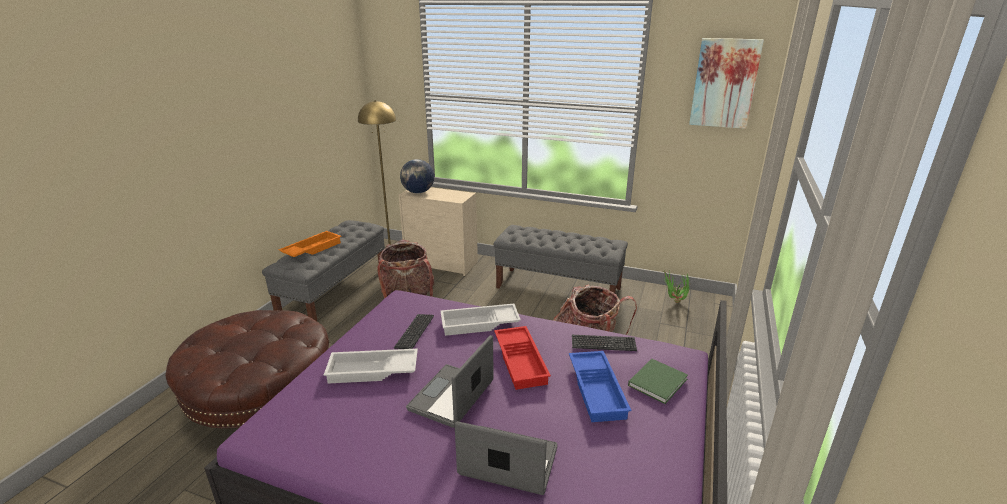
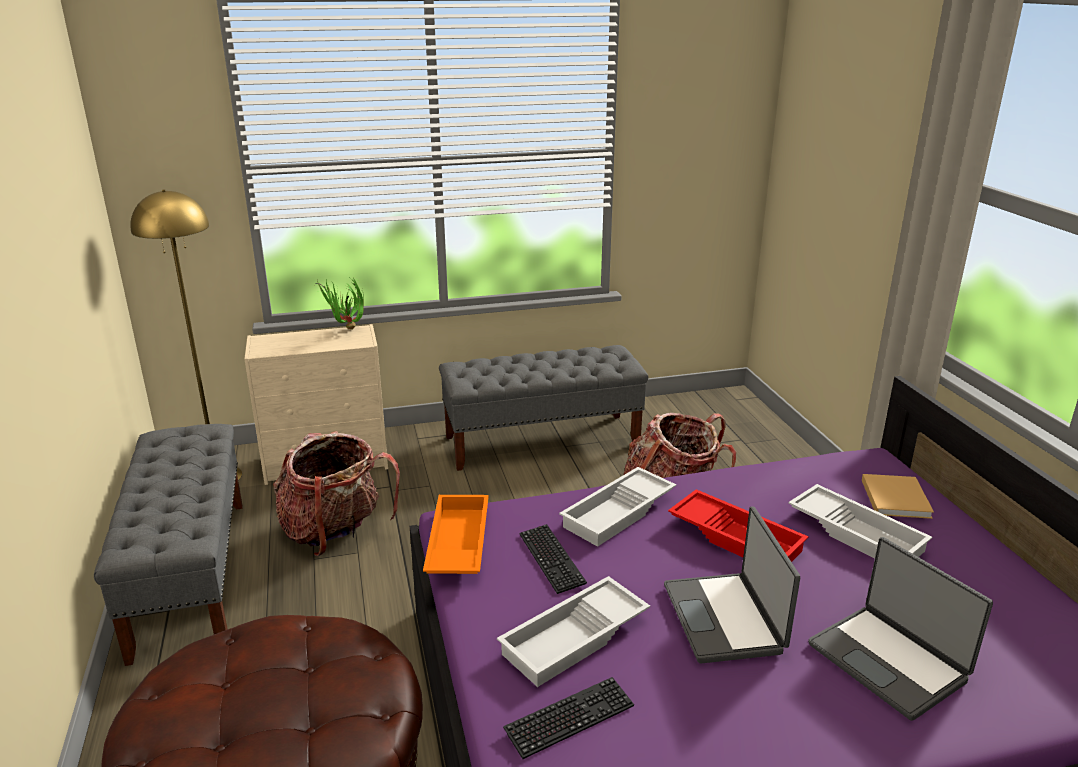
camera: 35 degrees left, 0 degrees up
(311, 249) = (155, 502): orange tray -> orange tray (456, 543)
(418, 192) = (275, 346): globe -> none
(508, 463) = (889, 661): laptop -> laptop turned 105 degrees counterclockwise
(598, 390) = (857, 533): blue tray -> white tray
(603, 344) = (789, 479): keyboard -> keyboard (569, 719)
(658, 381) = (895, 497): green book -> beige book
(673, 303) = (696, 414): potted plant -> potted plant (346, 331)
(724, 83) = (717, 103): picture -> none

